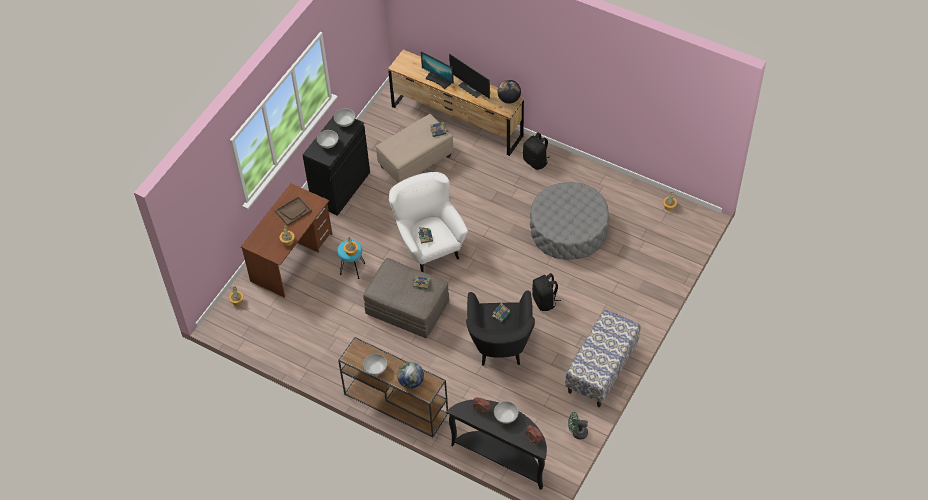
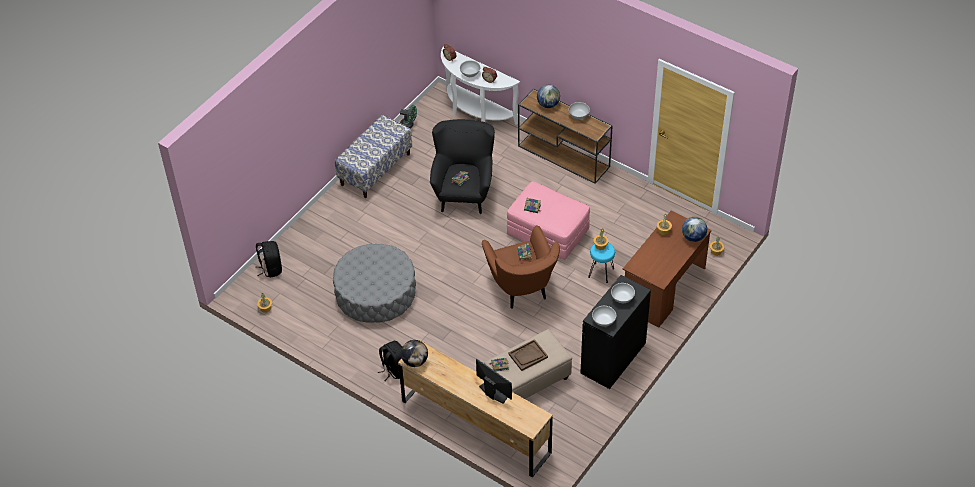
camera: 175 degrees left, 5 degrees down
(259, 237) = (693, 237): none -> globe
(293, 211) = (659, 259): brown tray -> brown tray (528, 356)
(407, 308) = (548, 232): grey ottoman -> pink ottoman
(428, 245) = (522, 289): white armchair -> brown armchair
(473, 88) = (454, 379): monitor -> none
(502, 456) = (475, 113): black console table -> white console table
(545, 301) = (414, 228): black backpack -> black backpack (271, 268)

